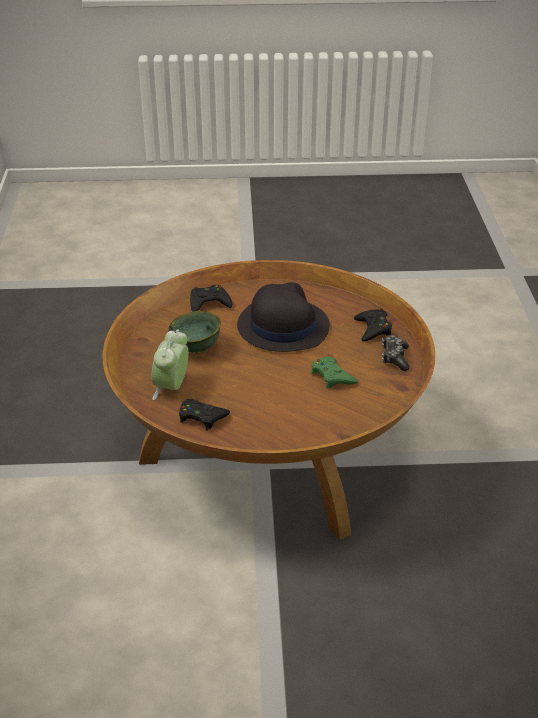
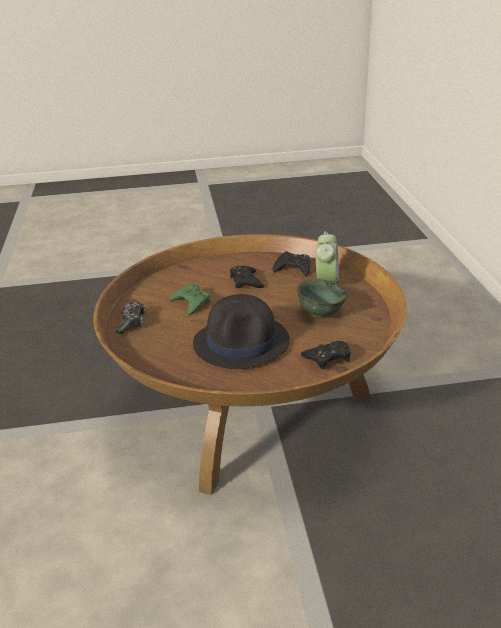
camera: 175 degrees right, 5 degrees down
(373, 329) = (147, 348): black game controller -> black game controller (246, 281)

